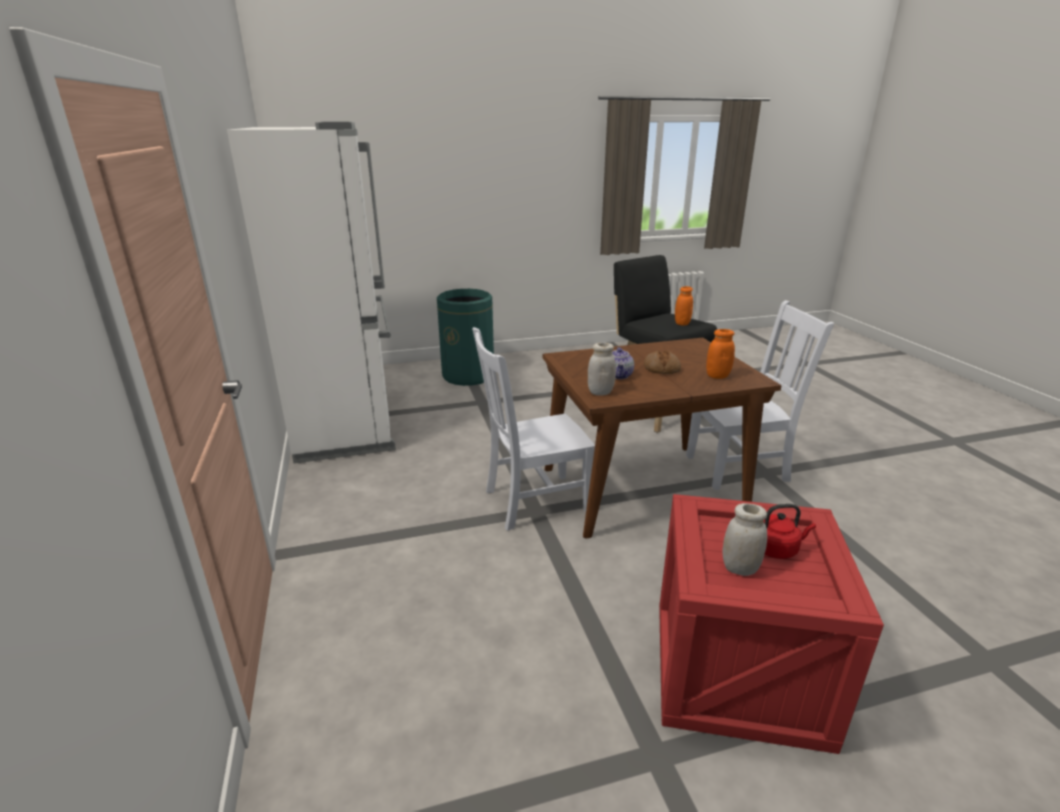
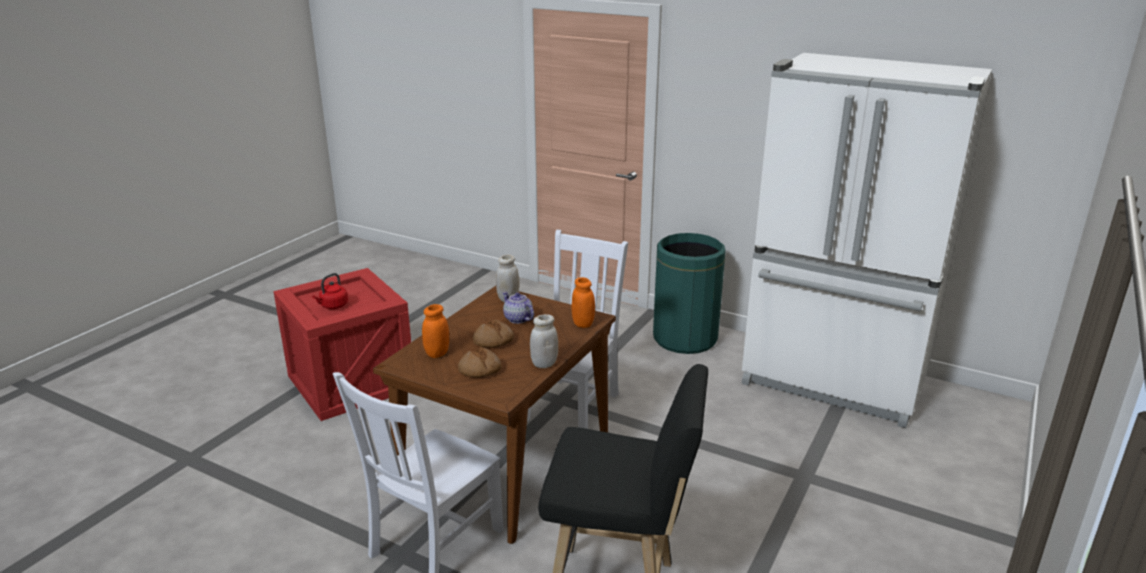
camera: 135 degrees right, 0 degrees up
(468, 375) = (913, 509): green trash can -> green trash can (685, 338)
(682, 323) = (580, 458): orange jar -> orange jar (583, 324)
(695, 357) = (480, 370): none -> bread
(739, 568) = (348, 292): white jar -> white jar (544, 364)

